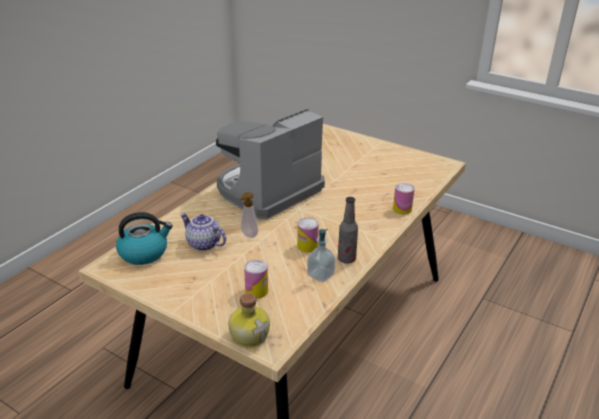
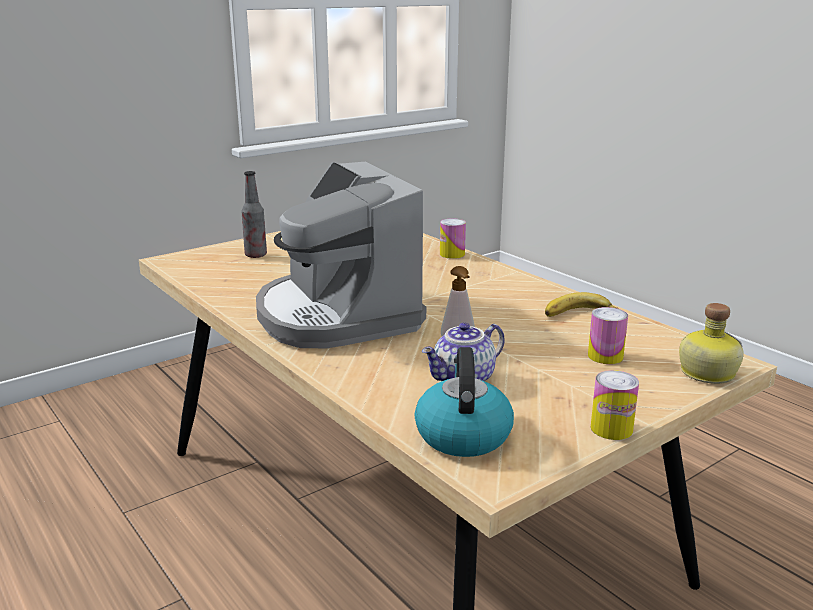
camera: 70 degrees left, 10 degrees down
(307, 246) = (508, 312): can -> can (611, 428)
(320, 275) = (580, 315): soap dispenser -> banana
(346, 259) = (549, 296): bottle -> bottle (256, 255)

